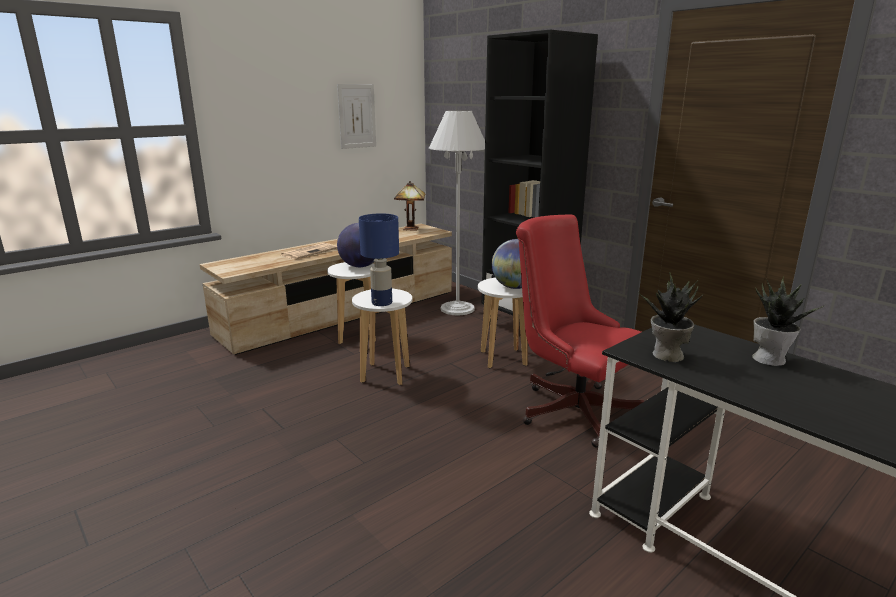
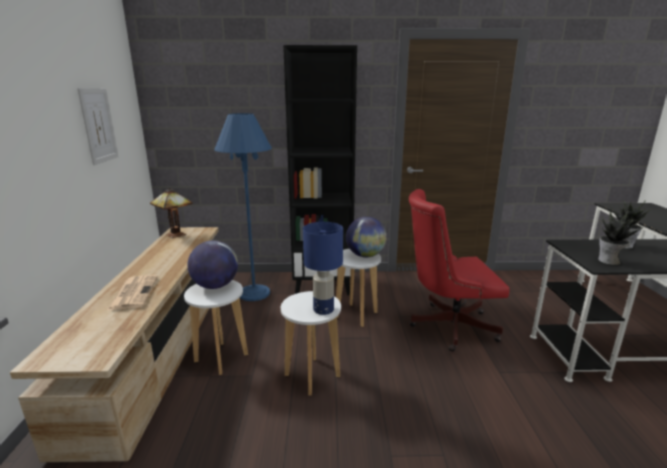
camera: 50 degrees left, 0 degrees up
(457, 309) = (254, 293): white floor lamp -> blue floor lamp

